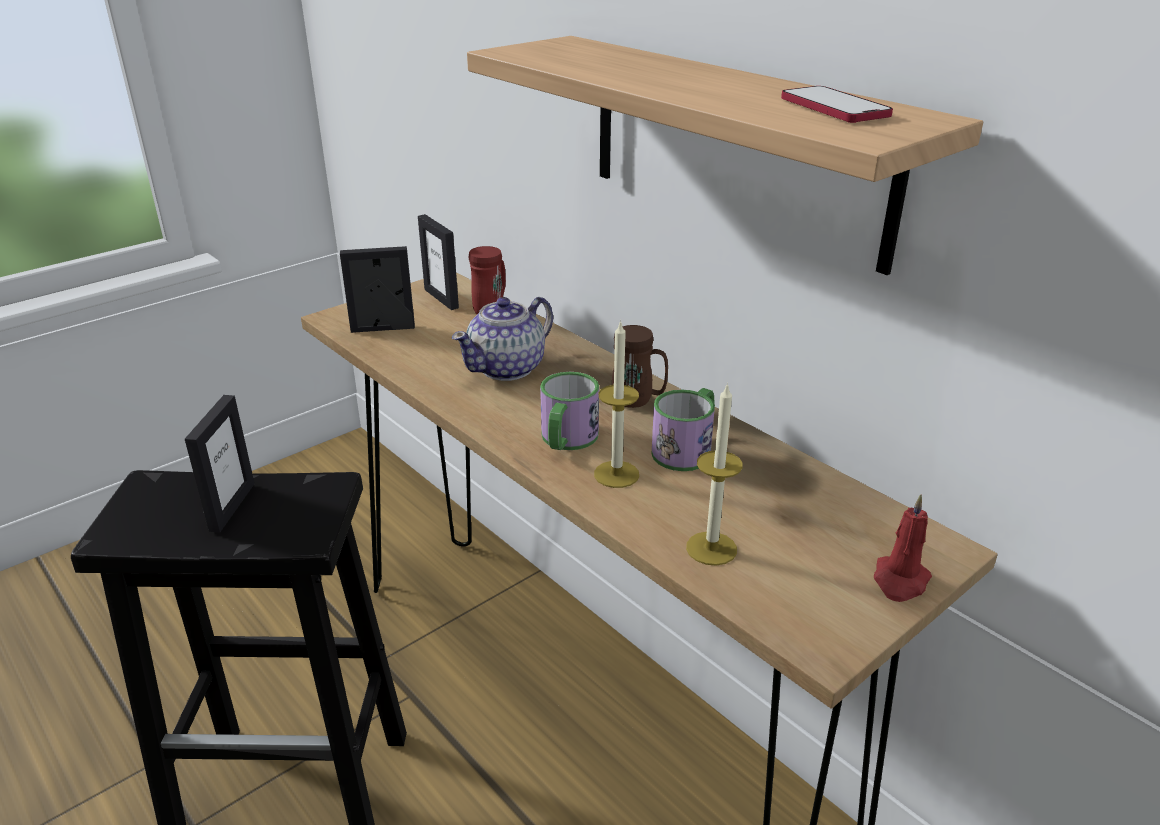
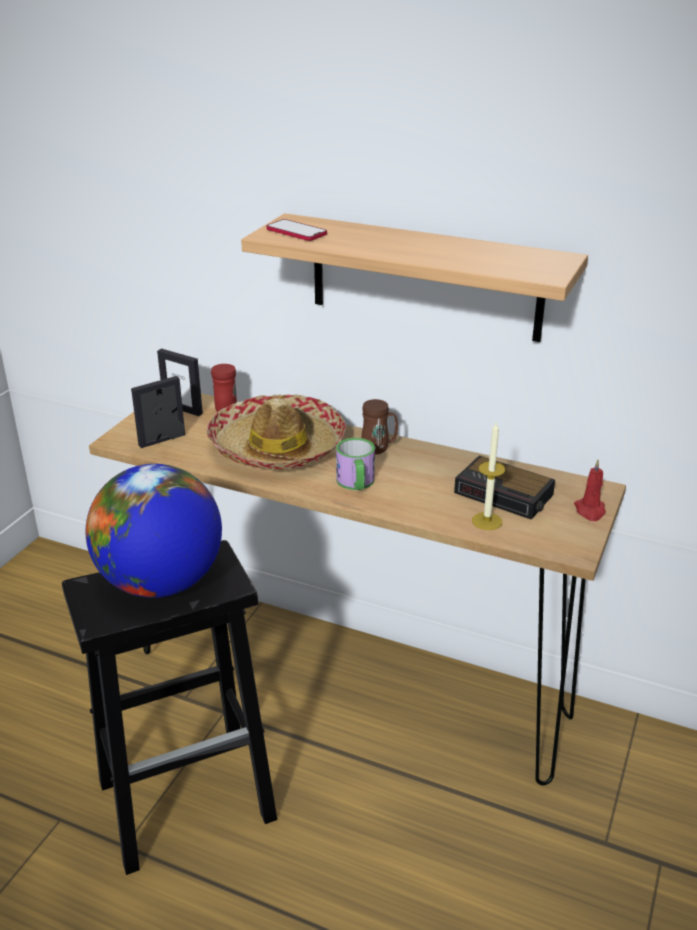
camera: 25 degrees left, 0 degrees up
(231, 506) = (161, 582): picture frame -> globe
(508, 368) = (277, 447): teapot -> hat
(616, 474) = (403, 495): candle -> none
(687, 449) = (431, 470): mug -> none
(774, 514) = (505, 494): none -> alarm clock
(834, 108) = (512, 257): phone -> phone (296, 232)

